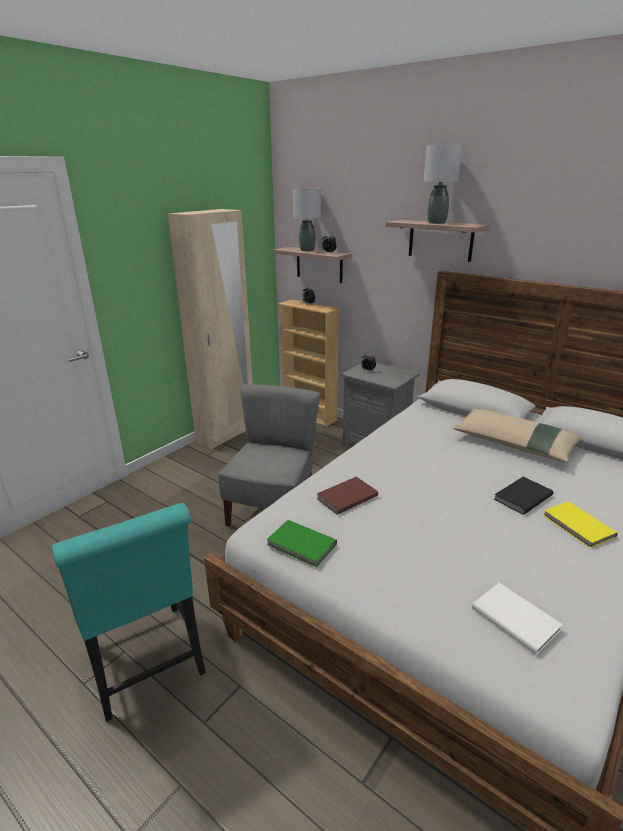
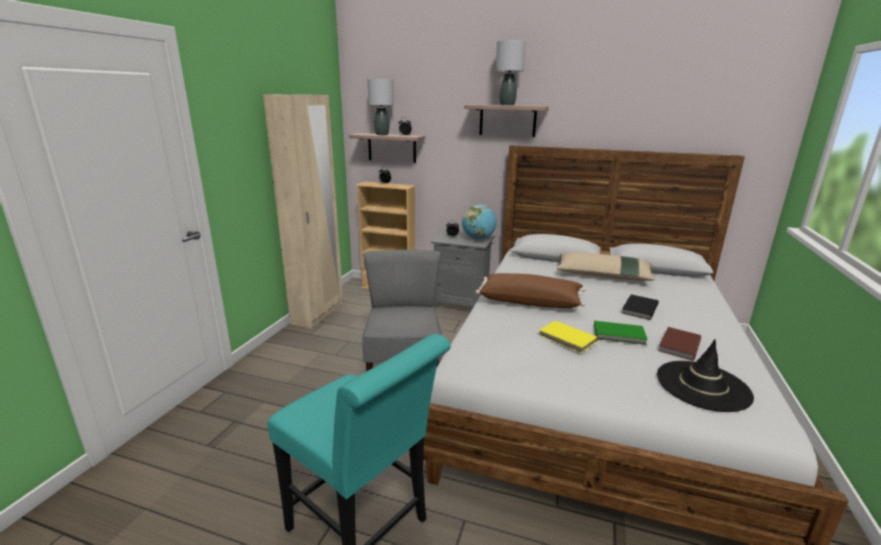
camera: 20 degrees left, 5 degrees down
(301, 545) = (507, 370): green book -> green book (620, 335)
(345, 497) = (513, 328): brown book -> brown book (678, 345)
(394, 466) = (530, 301): none -> brown pillow
(395, 376) = (478, 239): none -> globe
(515, 617) = (702, 386): white book -> black hat
(578, 526) = (690, 321): yellow book -> yellow book (567, 338)

